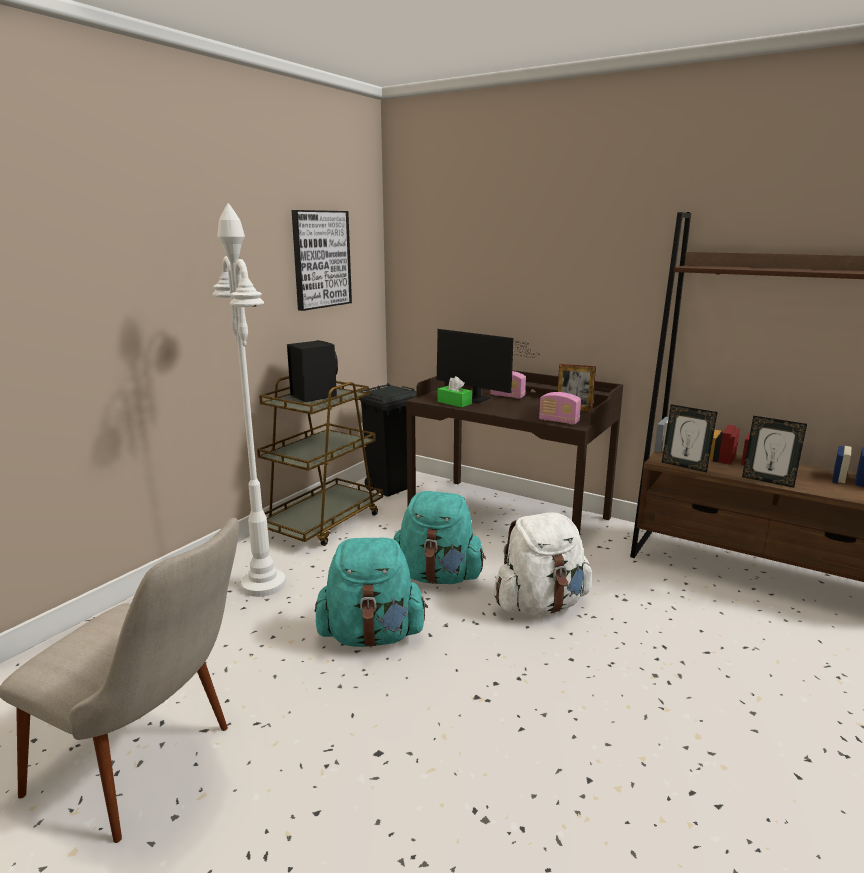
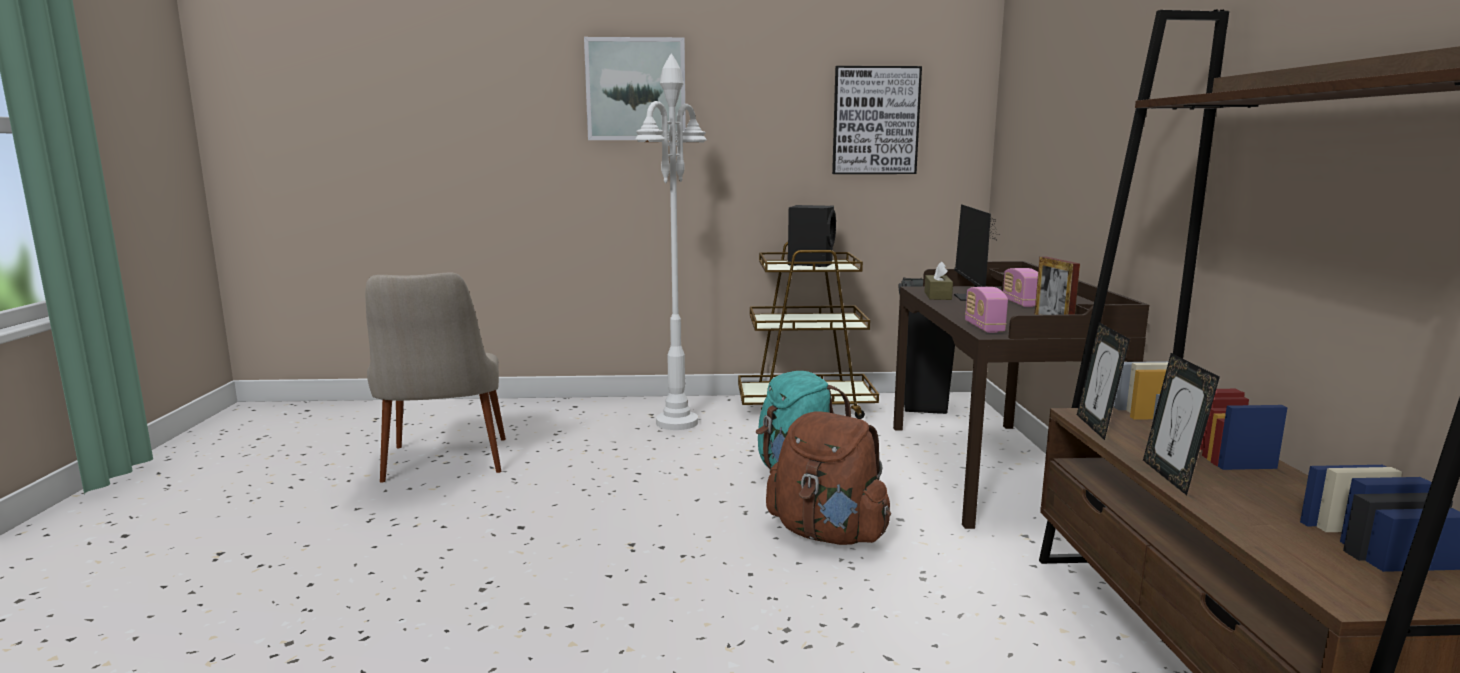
camera: 55 degrees right, 5 degrees down
(122, 236) = (636, 89): none -> picture
(371, 635) = (663, 479): turquoise backpack -> none
(454, 403) = (937, 296): green tissue box -> brown tissue box
(540, 605) = (828, 534): white backpack -> brown backpack

